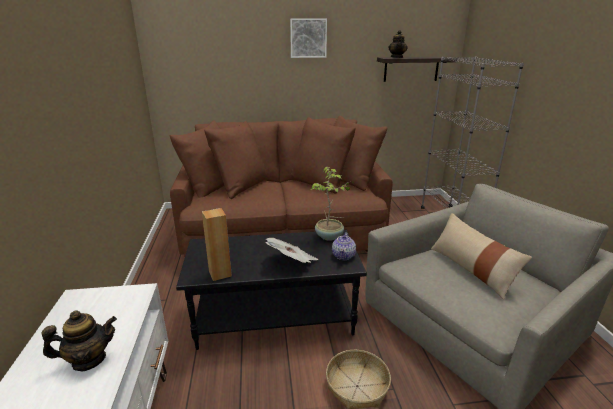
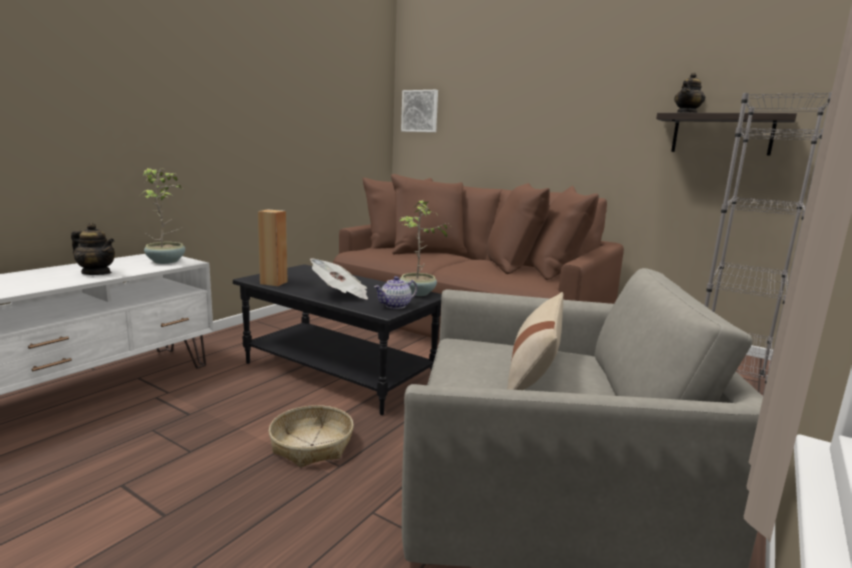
camera: 40 degrees right, 10 degrees down
(115, 302) = (167, 261): none -> potted plant
(308, 38) = (565, 89): picture -> picture (420, 111)

